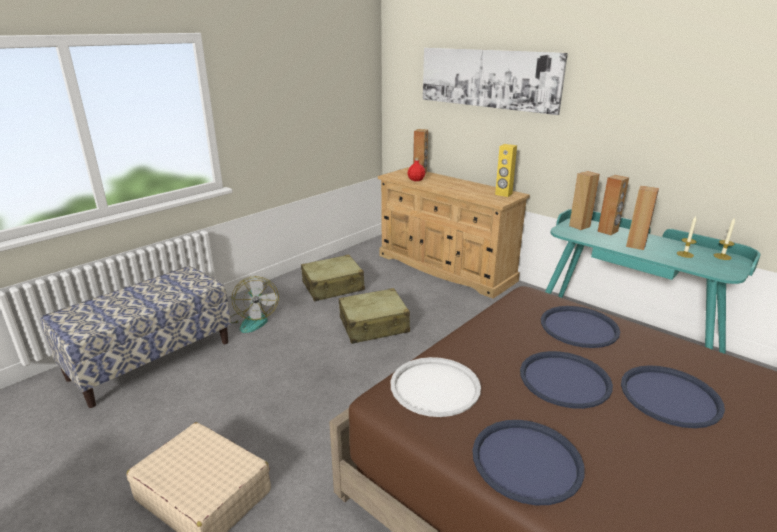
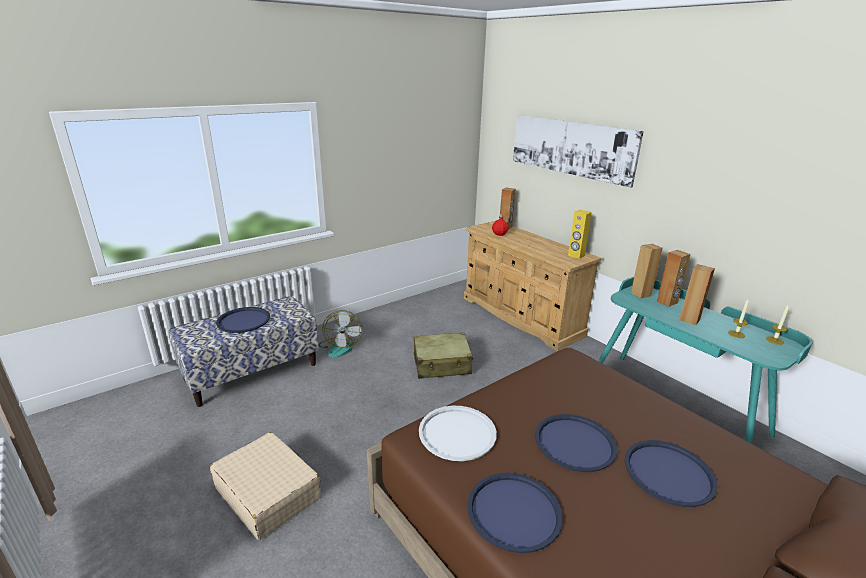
camera: 10 degrees right, 0 degrees up
(333, 287) = (415, 324): beige suitcase -> none
(579, 327) = (607, 395): blue tray -> blue tray (244, 320)

